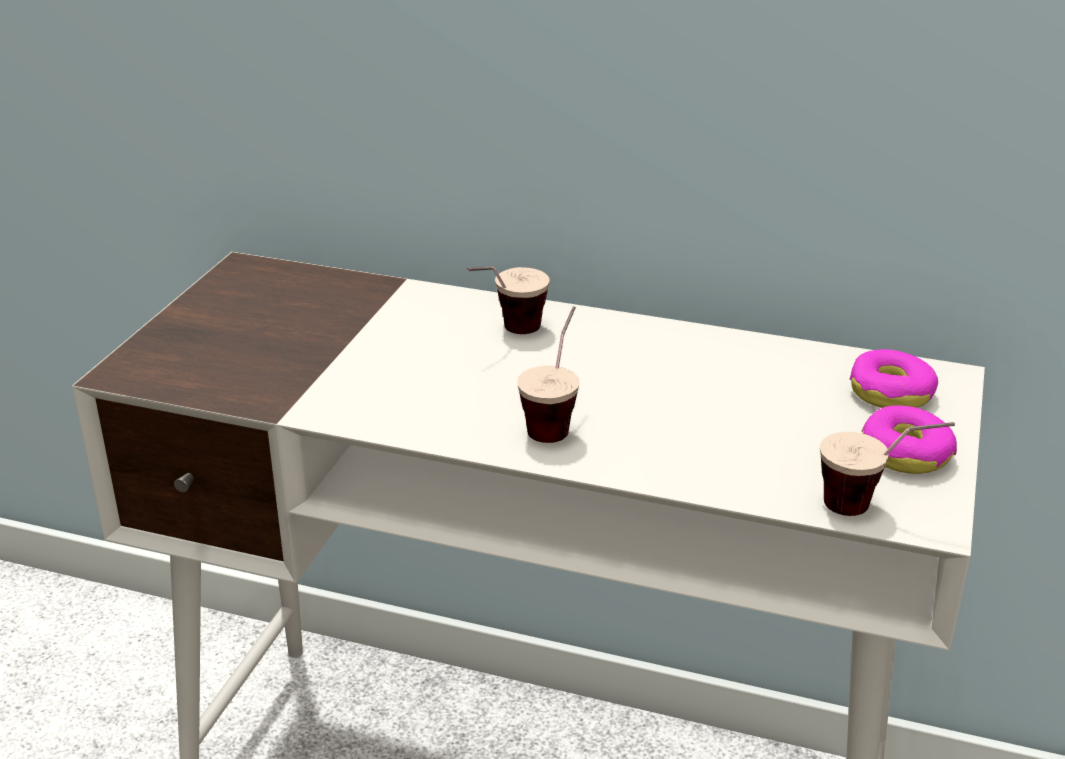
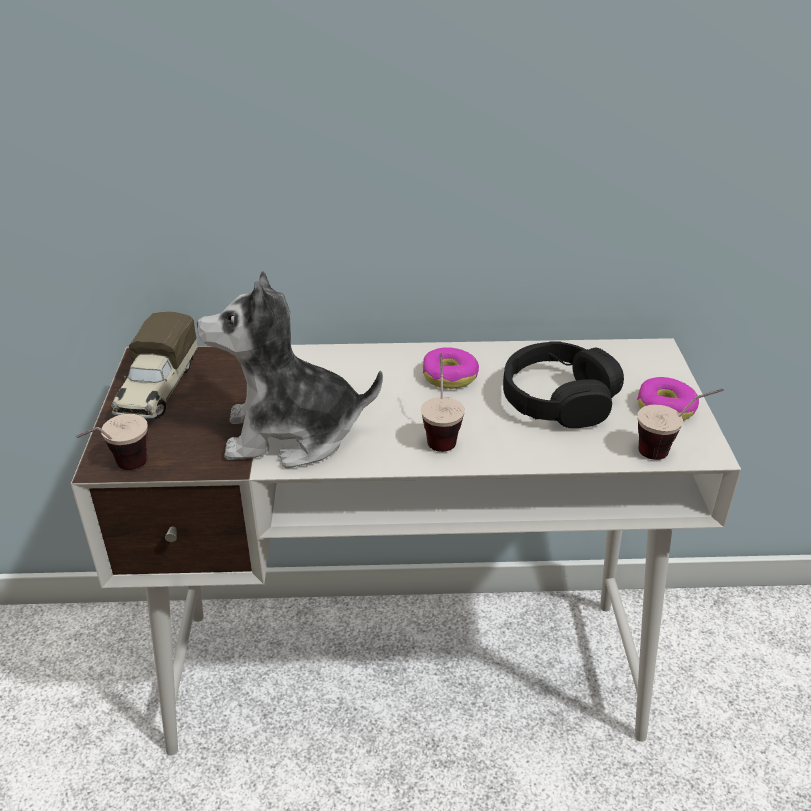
camera: 20 degrees left, 5 degrees up
(235, 304) = (157, 390): none -> toy truck
(361, 383) = (291, 434): none -> plush toy
(506, 334) = (368, 375): cup -> cup (120, 472)
(750, 412) = (558, 399): none -> black headphones
(891, 392) = (632, 367): donut -> donut (450, 376)

